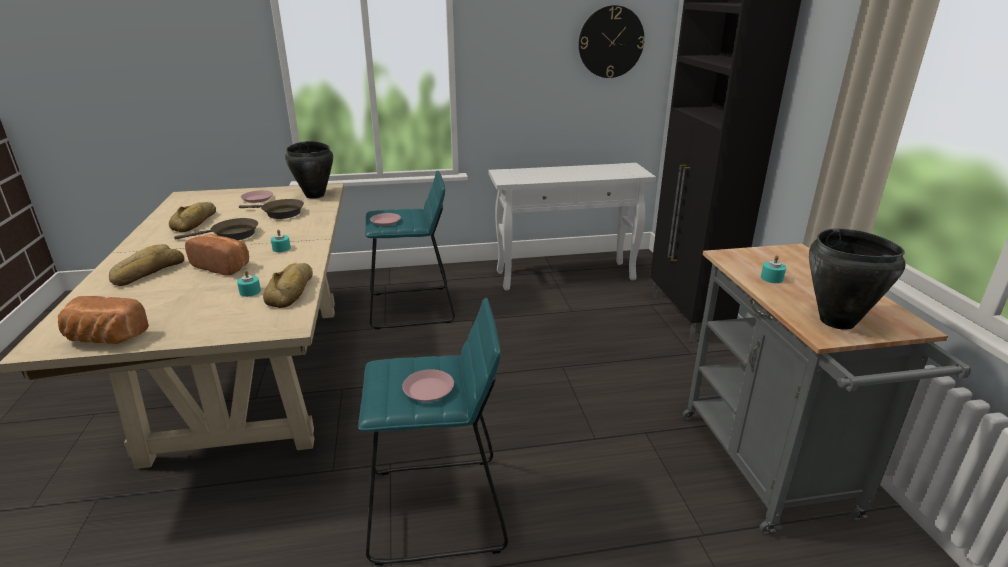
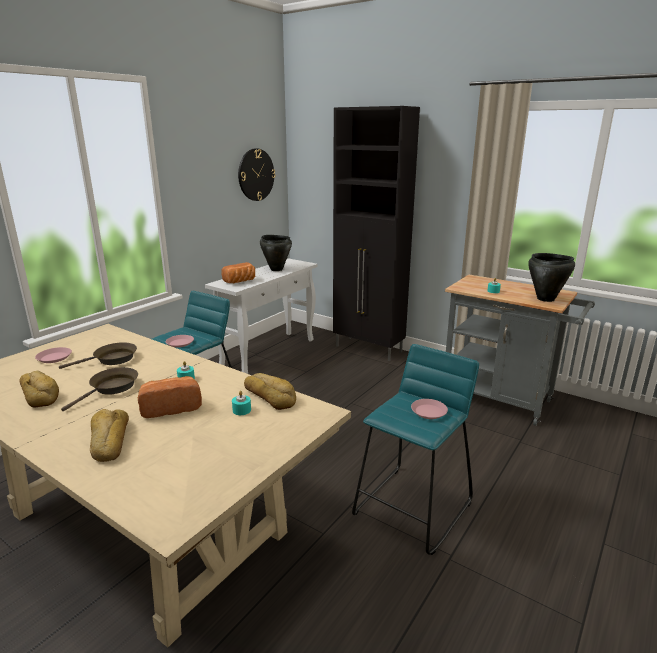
camera: 45 degrees left, 5 degrees down
(104, 339) = (214, 489): bread -> bread (240, 281)
(315, 195) = (107, 338): black cooking pot -> black cooking pot (276, 269)

